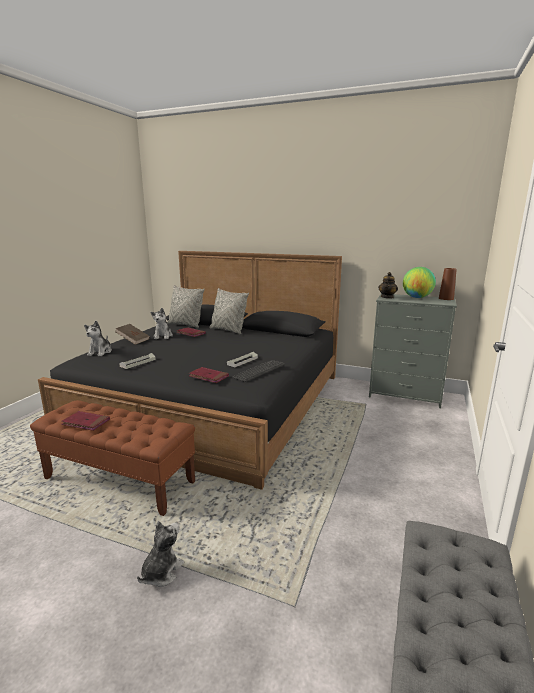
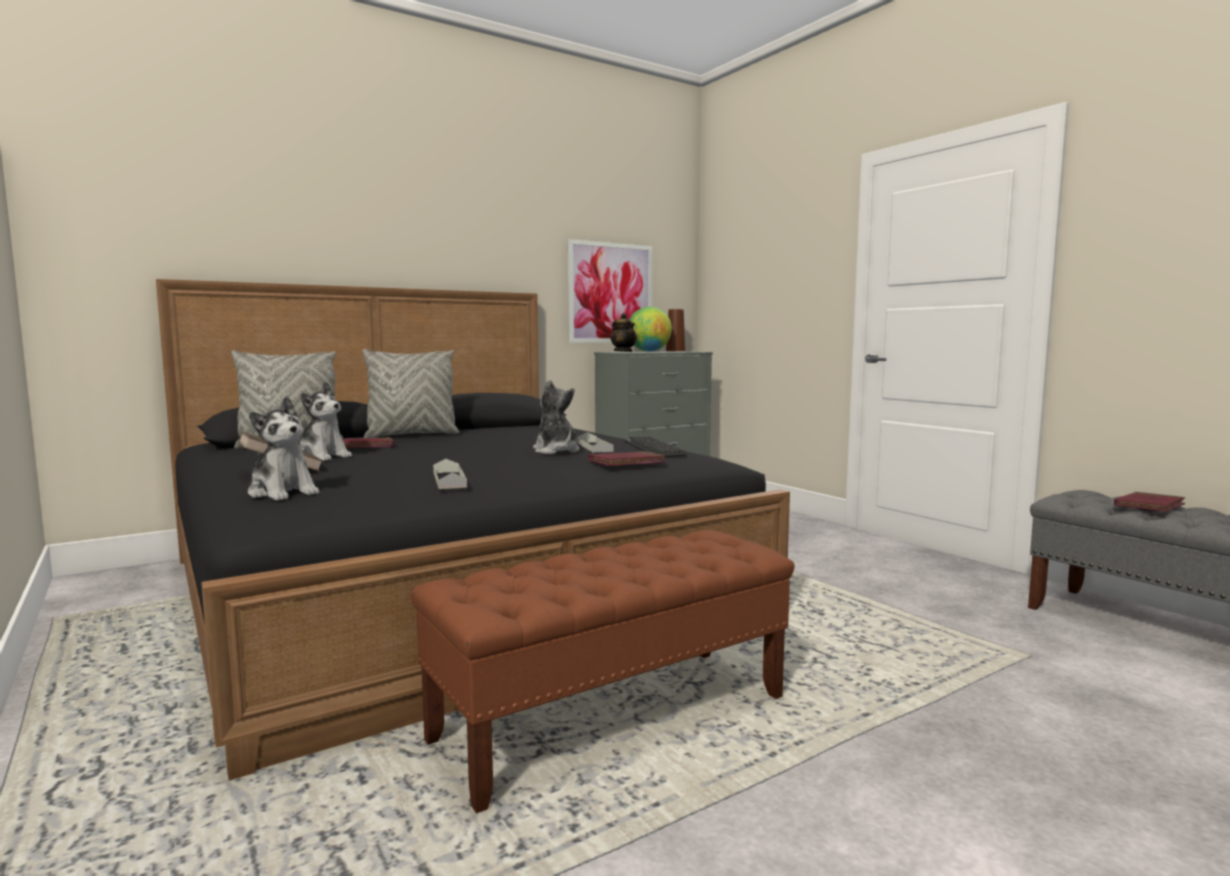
camera: 55 degrees left, 10 degrees down
(86, 422) = (588, 580): red book -> red book (1149, 506)
(161, 572) = (928, 725): plush toy -> plush toy (556, 451)
(402, 255) = (610, 293): none -> picture

